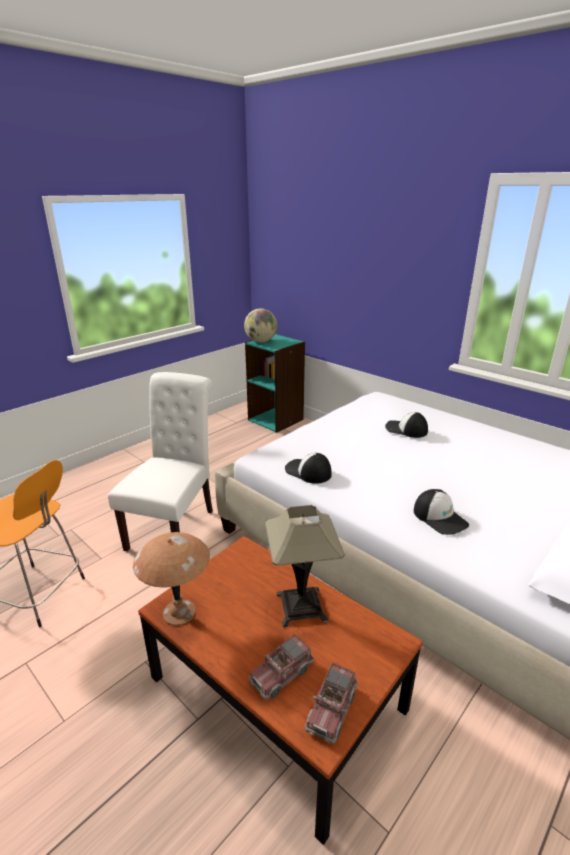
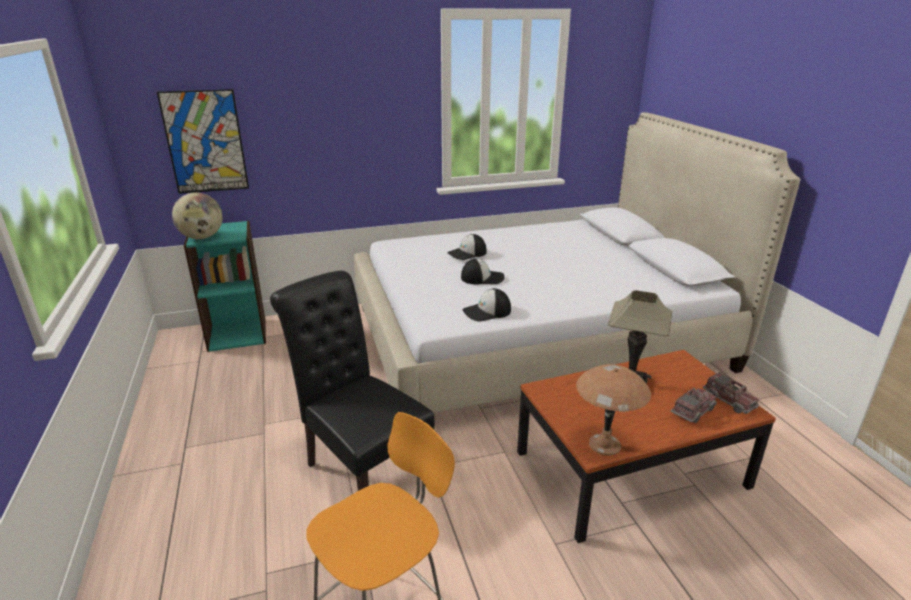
camera: 60 degrees left, 0 degrees up
(175, 526) = (361, 470): white chair -> black chair
(281, 673) = (693, 411): toy truck -> toy truck turned 120 degrees counterclockwise
(293, 276) = (205, 142): none -> picture
(440, 518) = (595, 286): cap -> cap (482, 278)

